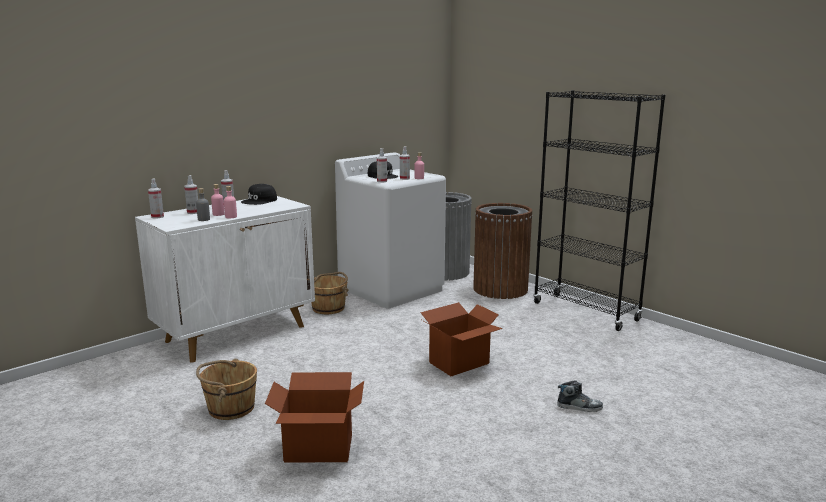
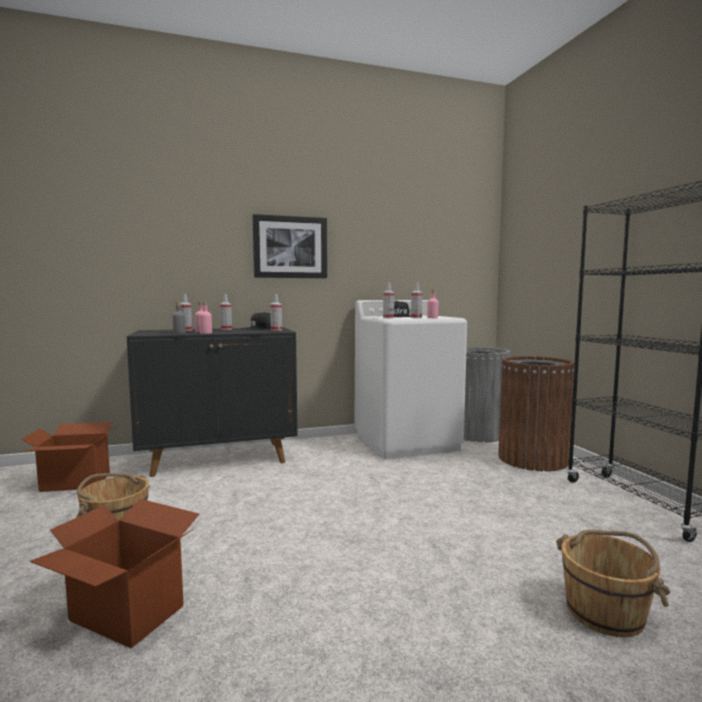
camera: 25 degrees right, 10 degrees down
(157, 217) = (152, 330): spray bottle -> spray bottle (276, 330)
(237, 333) = (220, 458): white cabinet -> black cabinet
(274, 112) = (290, 247): none -> picture
(329, 308) = (327, 449): brown bucket -> brown bucket (605, 612)
(459, 363) = (412, 538): cardboard box -> cardboard box (75, 483)
(579, 407) = (557, 664): shoe -> none

